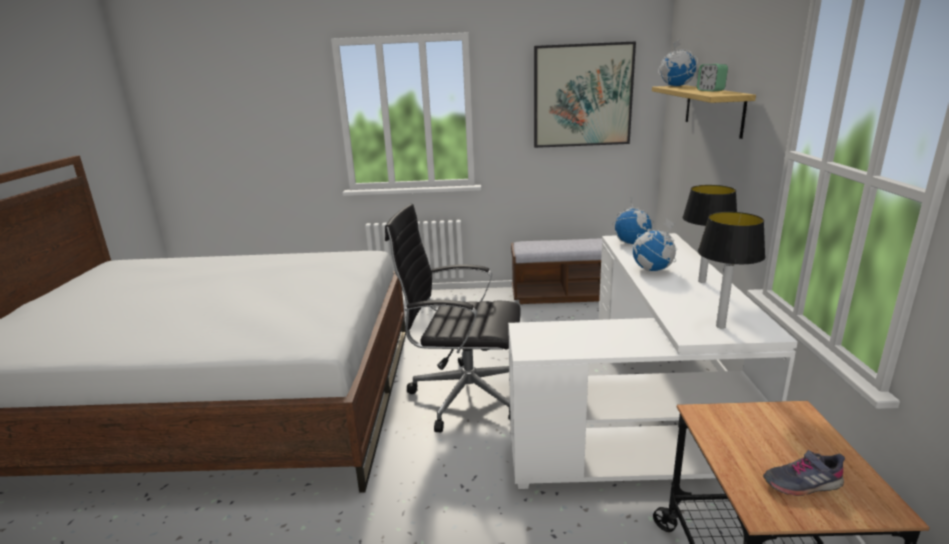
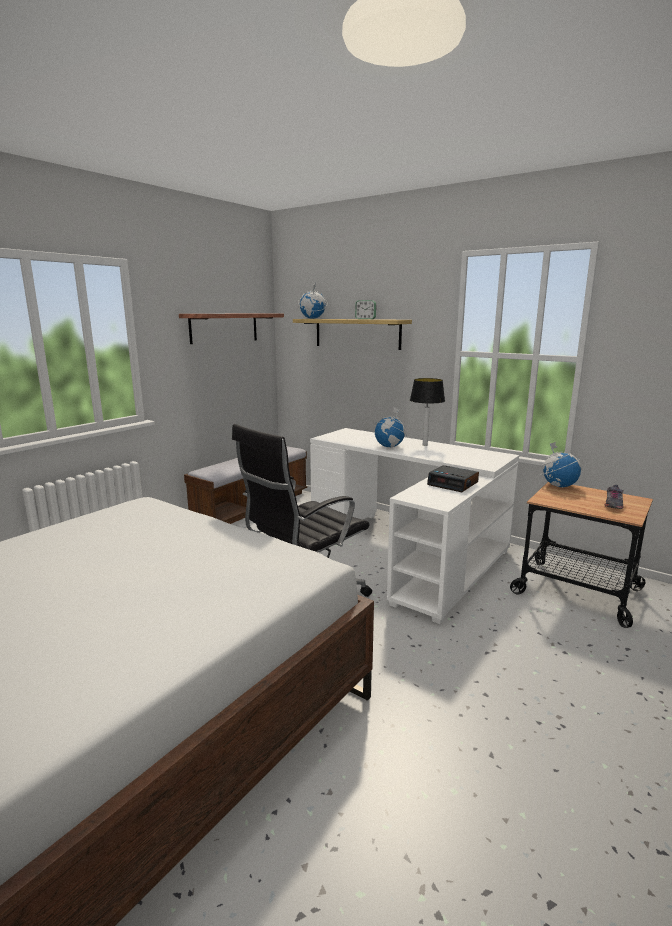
camera: 55 degrees left, 5 degrees down
(582, 96) = (224, 328): picture -> shelf
(608, 338) = (453, 484): none -> alarm clock
(632, 242) = (338, 437): globe -> globe (559, 486)
(720, 326) = (485, 459): table lamp -> none

